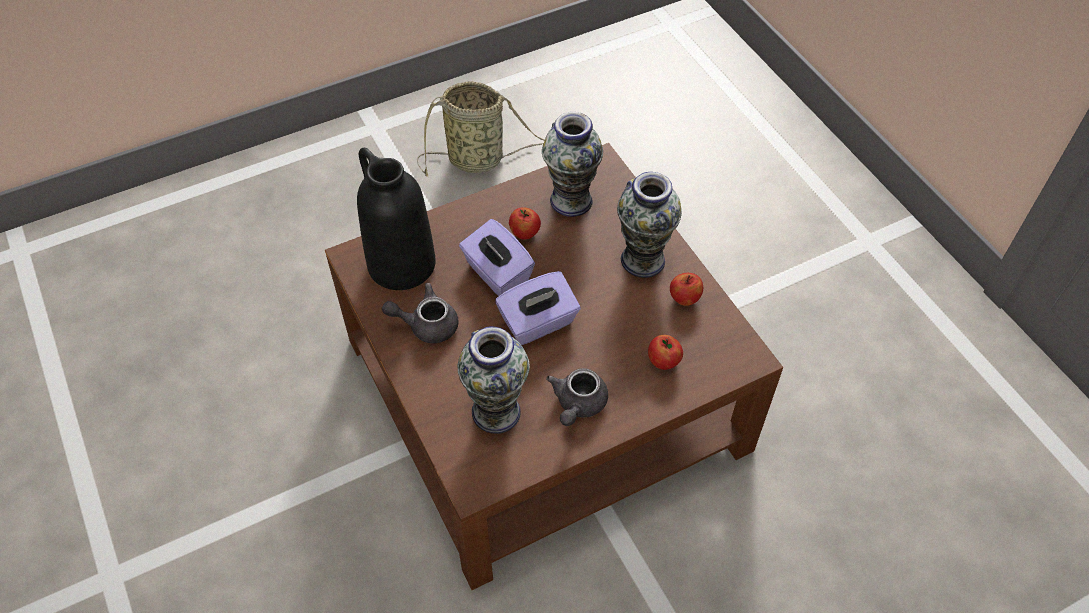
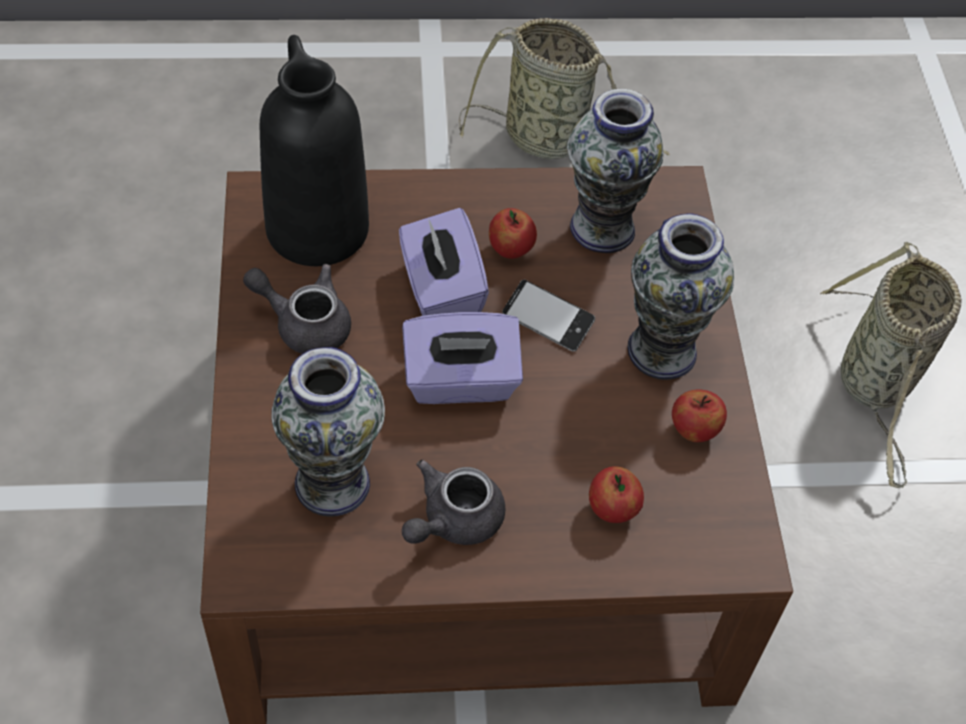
camera: 20 degrees right, 0 degrees up
(569, 267) = (547, 320): none -> phone
(741, 237) = (875, 385): none -> basket

